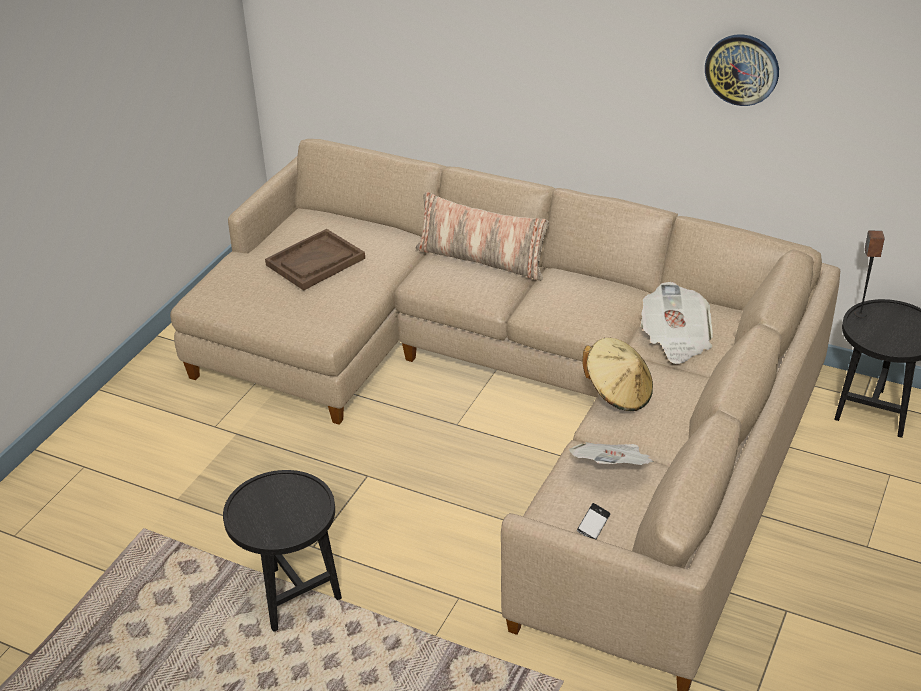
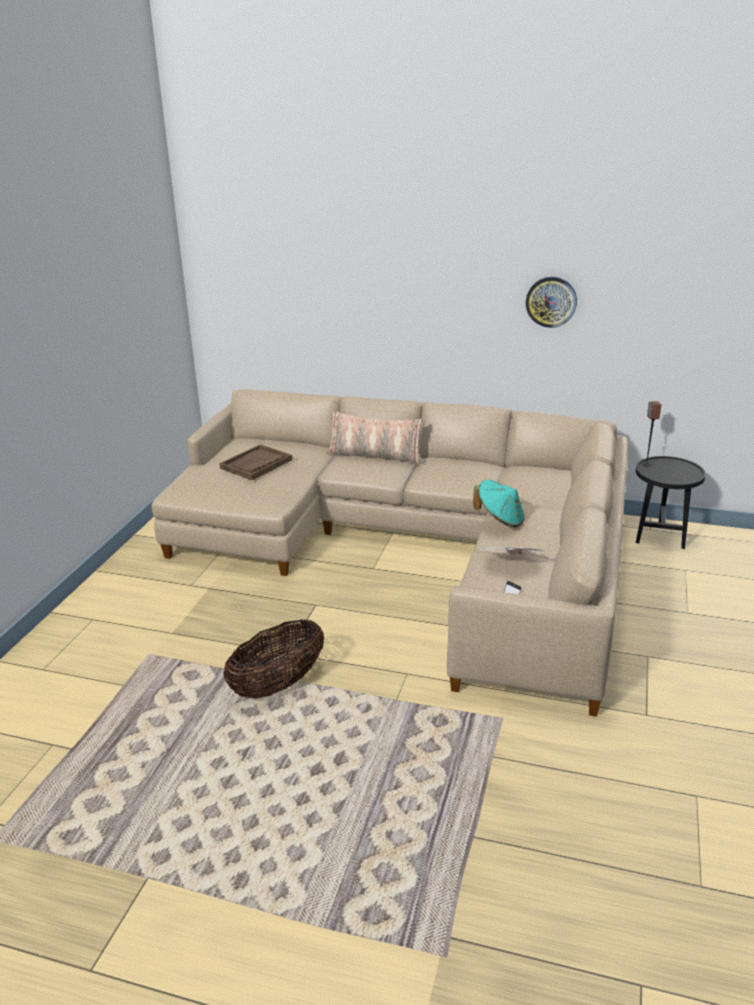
camera: 10 degrees left, 10 degrees down
(292, 594) = (278, 684): black side table -> basket
(618, 393) = (500, 519): beige hat -> turquoise hat
(675, 340) = (527, 488): newspaper -> none

